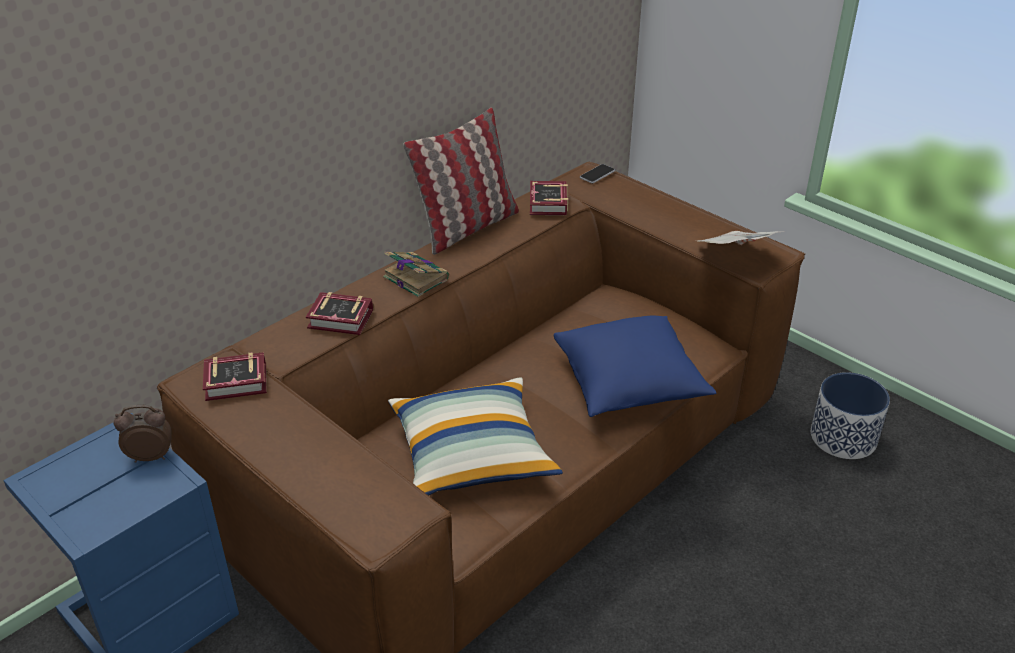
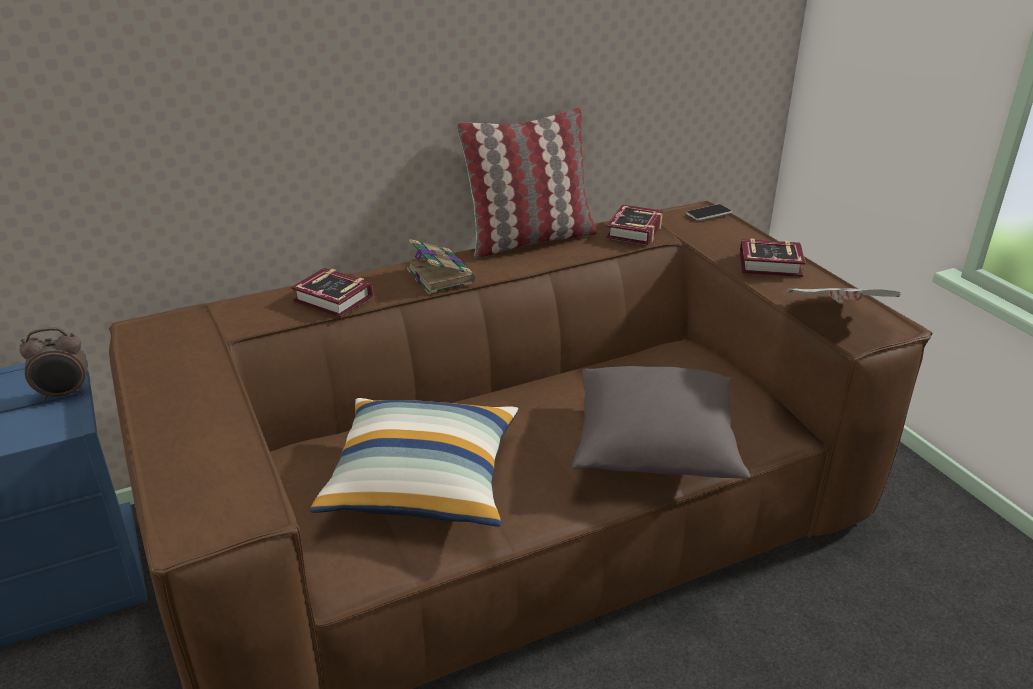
camera: 20 degrees right, 5 degrees down
(150, 456) = (65, 394): alarm clock -> alarm clock turned 150 degrees clockwise
(239, 383) = (184, 338): book -> book (773, 265)
(629, 385) = (655, 448): blue pillow -> grey pillow
(843, 437) = (955, 591): planter -> none

